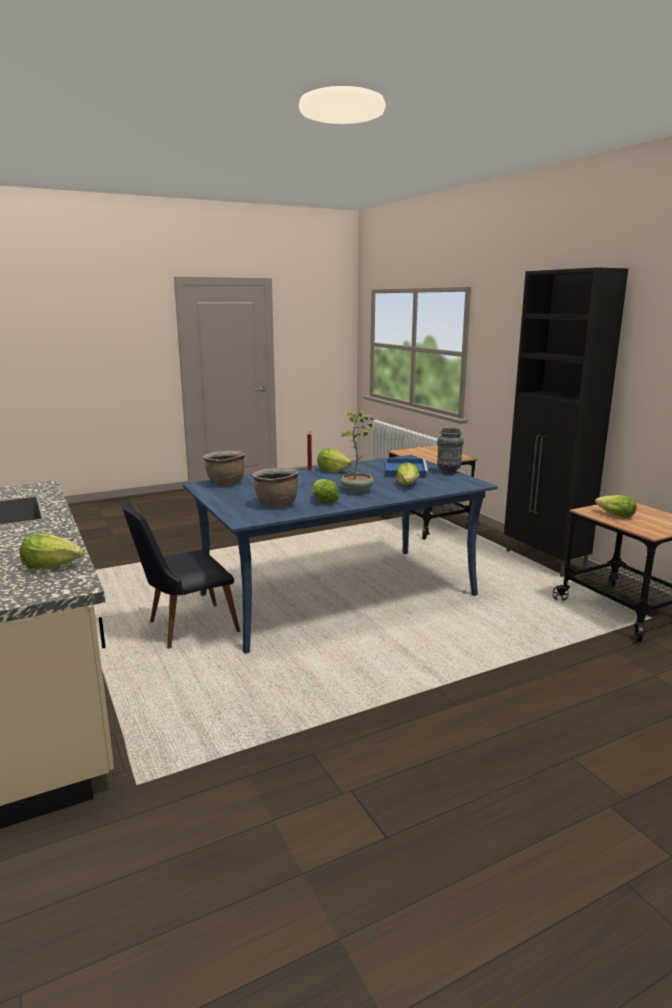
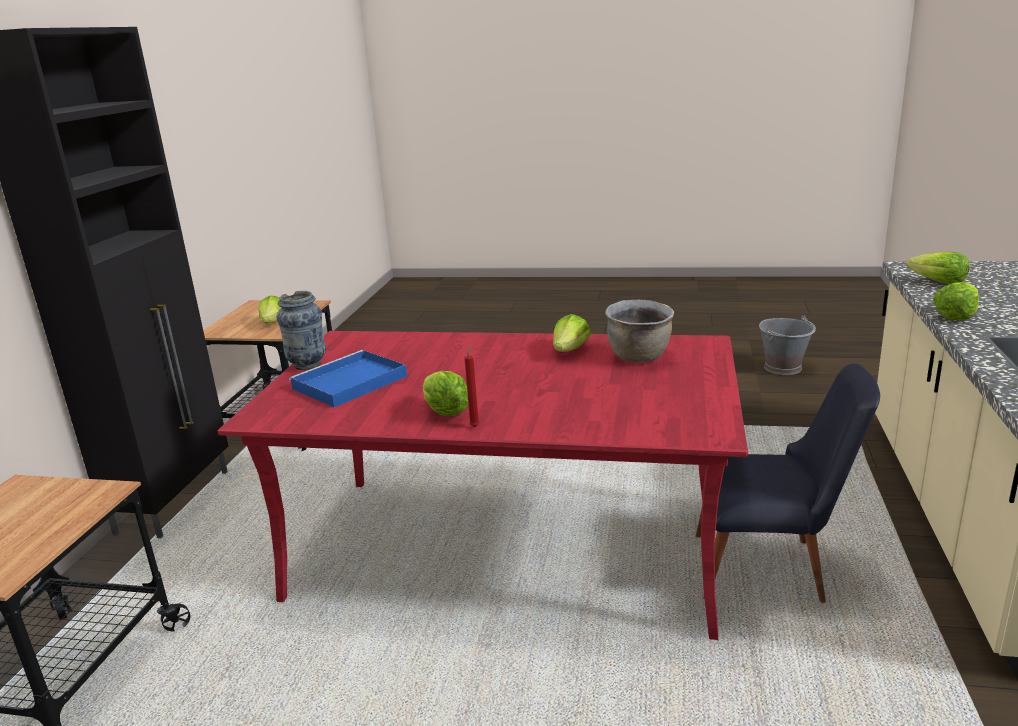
camera: 140 degrees left, 5 degrees up
(225, 484) = (667, 424): brown cooking pot -> none
(267, 911) = (783, 368): none -> grey bucket
(338, 595) = (509, 548): blue dining table -> red dining table
(358, 491) = (499, 357): potted plant -> none
(407, 485) = (419, 353): lettuce -> lettuce (955, 315)

